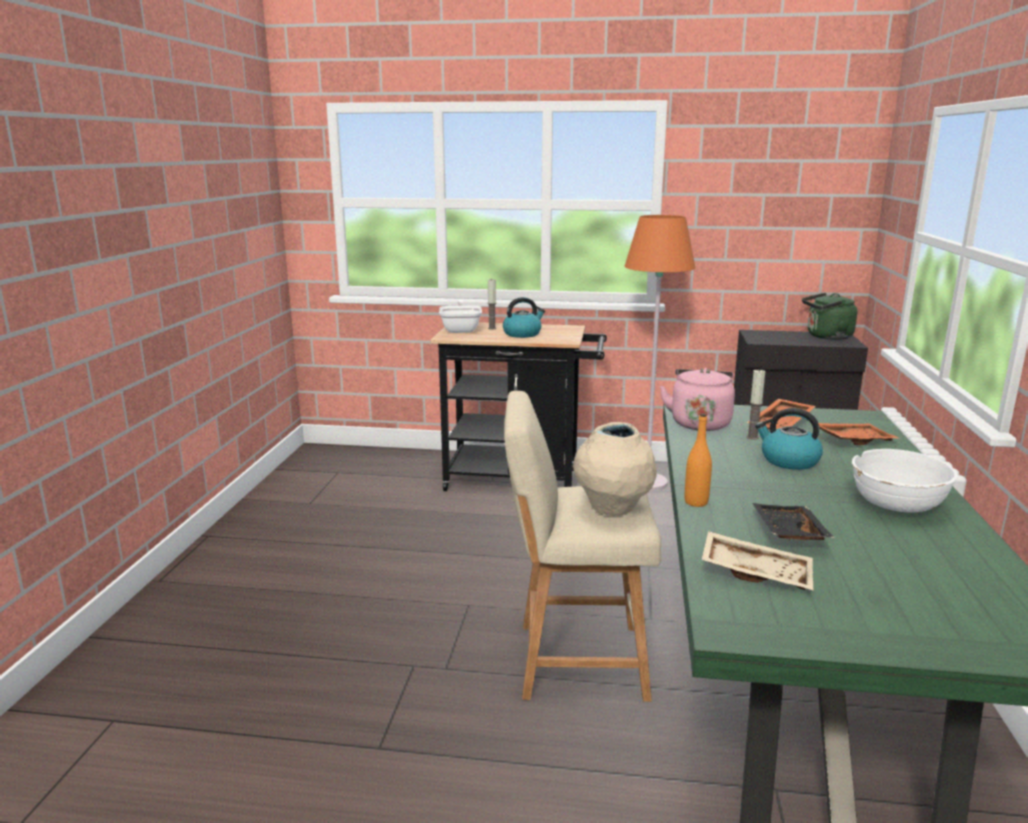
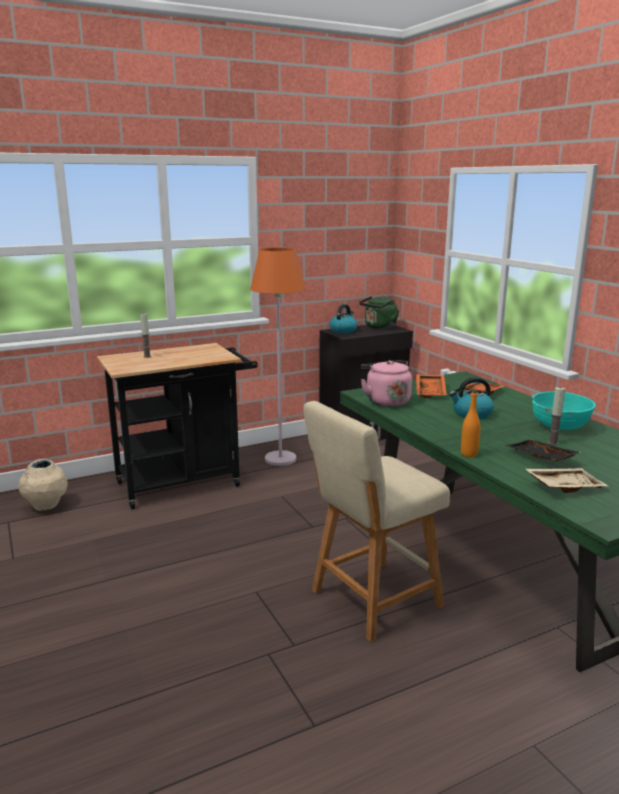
camera: 35 degrees left, 0 degrees up
(461, 329) = (122, 361): frying pan -> none
(522, 334) = (181, 357): kettle -> kettle (343, 330)
(613, 510) = (405, 475): beige vase -> beige vase (46, 507)
(752, 437) = (430, 403): candle -> candle (553, 443)
(897, 506) = (559, 427): white bowl -> turquoise bowl

